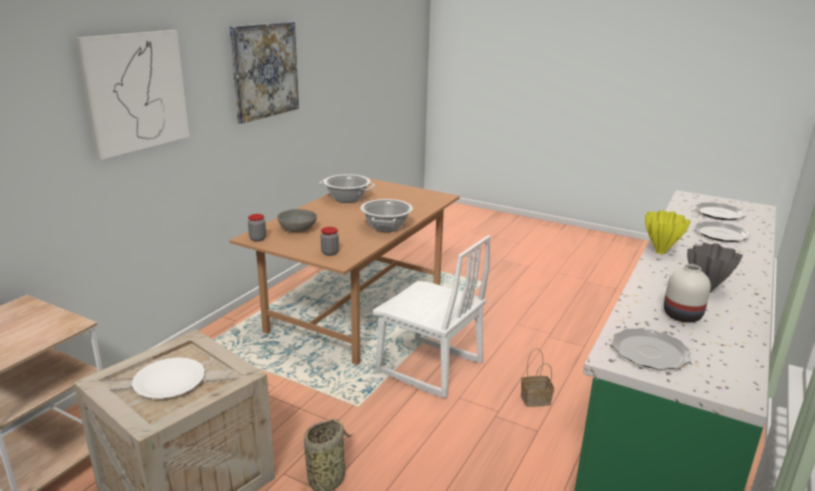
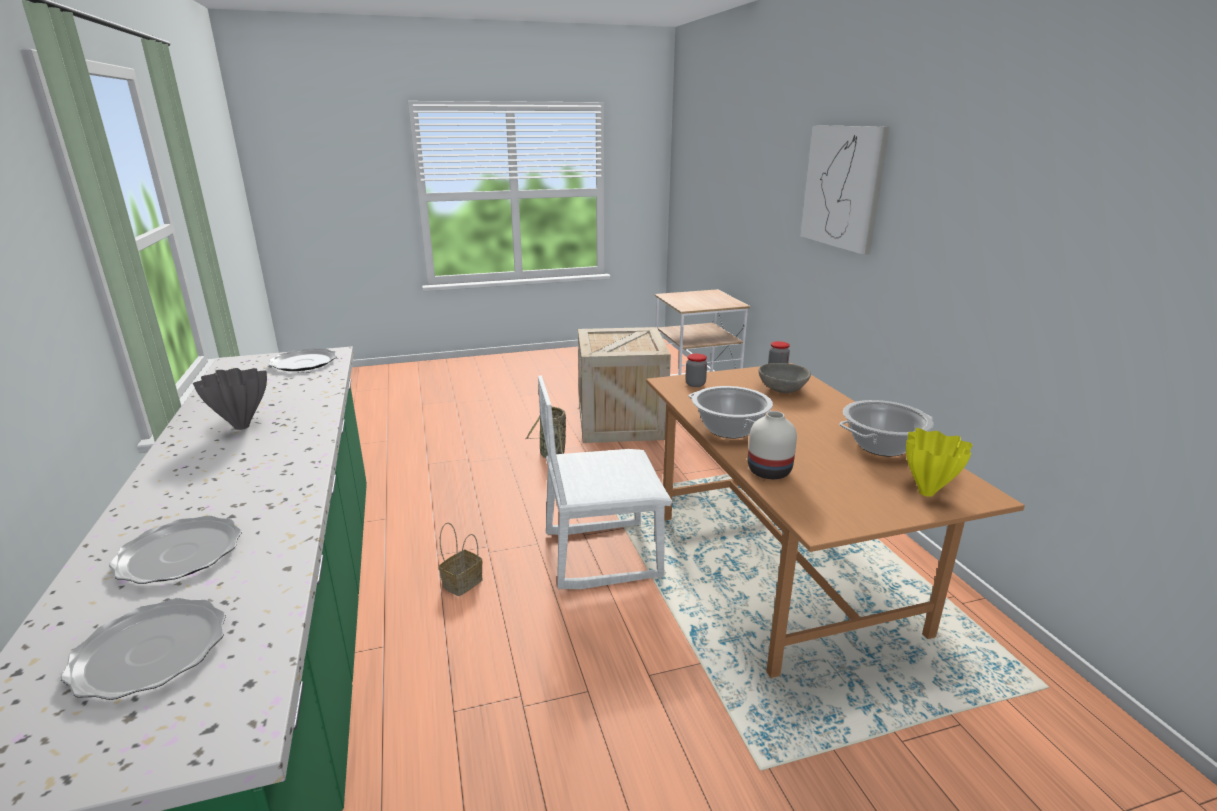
camera: 135 degrees right, 0 degrees up
(169, 380) = (621, 340): white plate -> none
(265, 70) = (1002, 212): picture -> none
(660, 252) = (306, 461): yellow vase -> yellow vase (927, 493)
(682, 316) = (274, 393): white vase -> white vase (768, 471)

